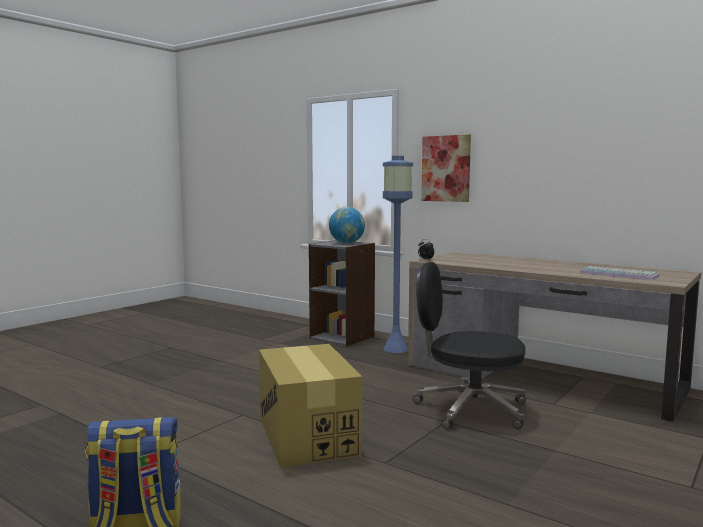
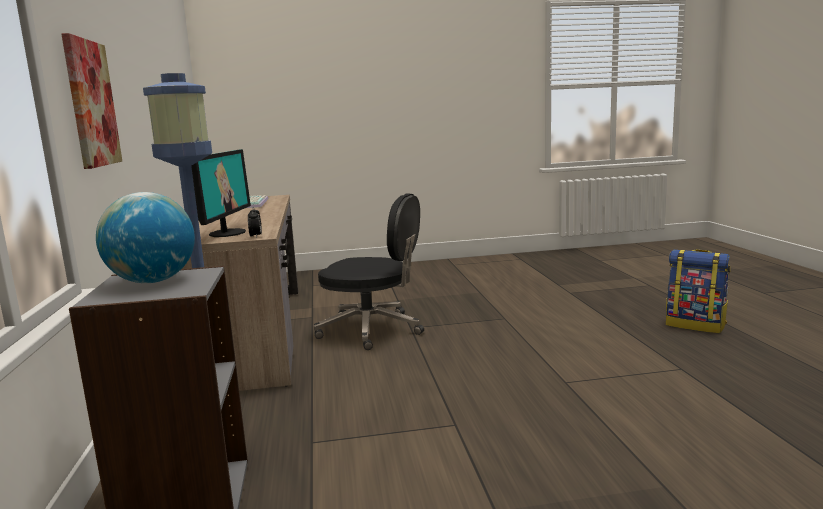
camera: 135 degrees left, 5 degrees up
(307, 435) = (530, 346): cardboard box -> none
(456, 259) = (226, 233): none -> monitor
(469, 409) = (372, 330): black office chair -> black office chair turned 45 degrees counterclockwise

